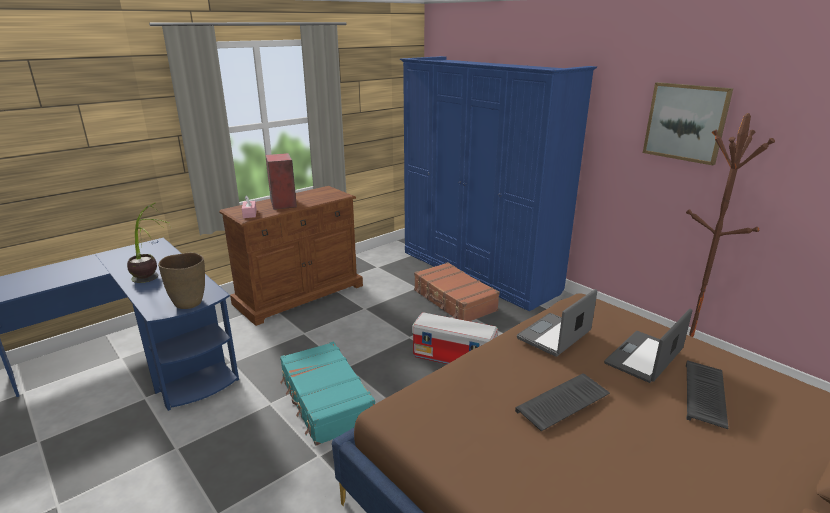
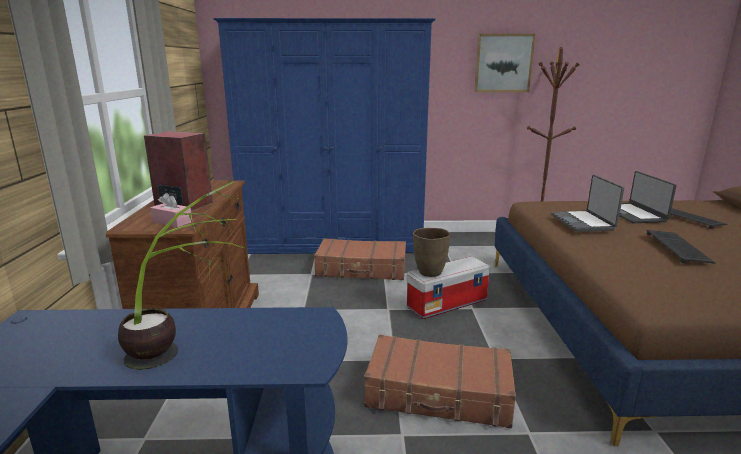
camera: 50 degrees left, 5 degrees down
(189, 303) = (316, 337): brown vase -> brown vase (429, 272)
(325, 401) = (439, 394): turquoise suitcase -> brown suitcase

